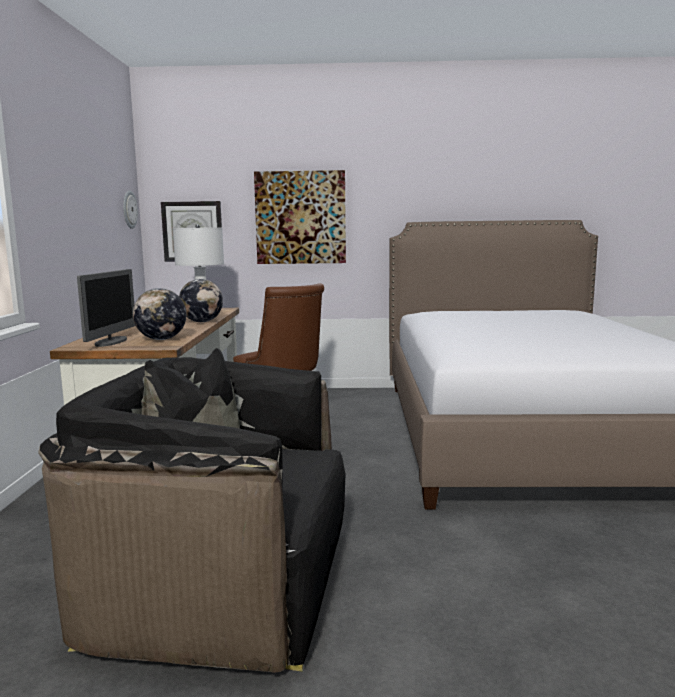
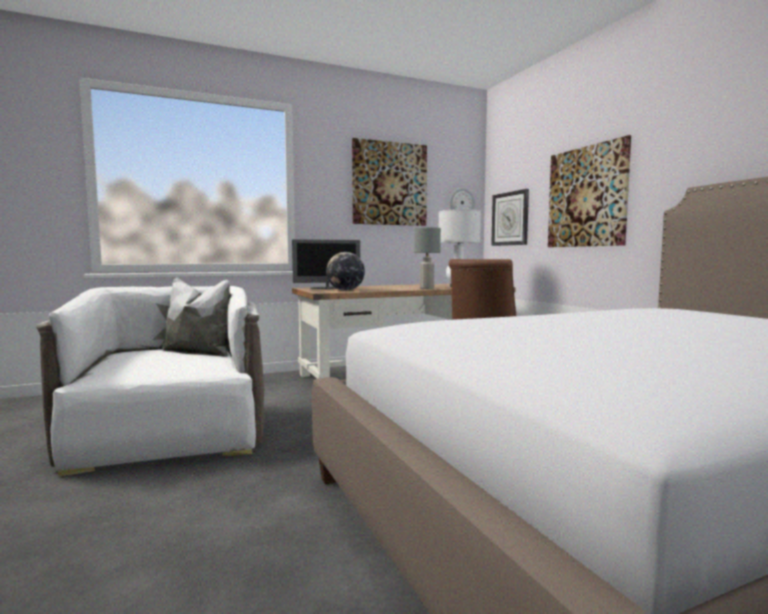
camera: 65 degrees right, 5 degrees down
(84, 183) = (389, 184): none -> picture
(202, 322) = (427, 288): globe -> grey table lamp
(222, 583) = (171, 435): black armchair -> white armchair

